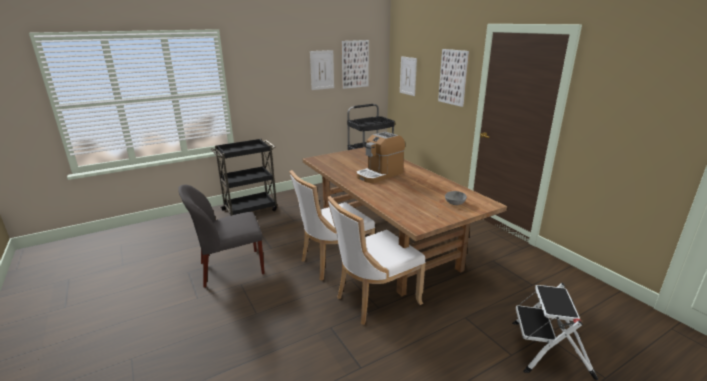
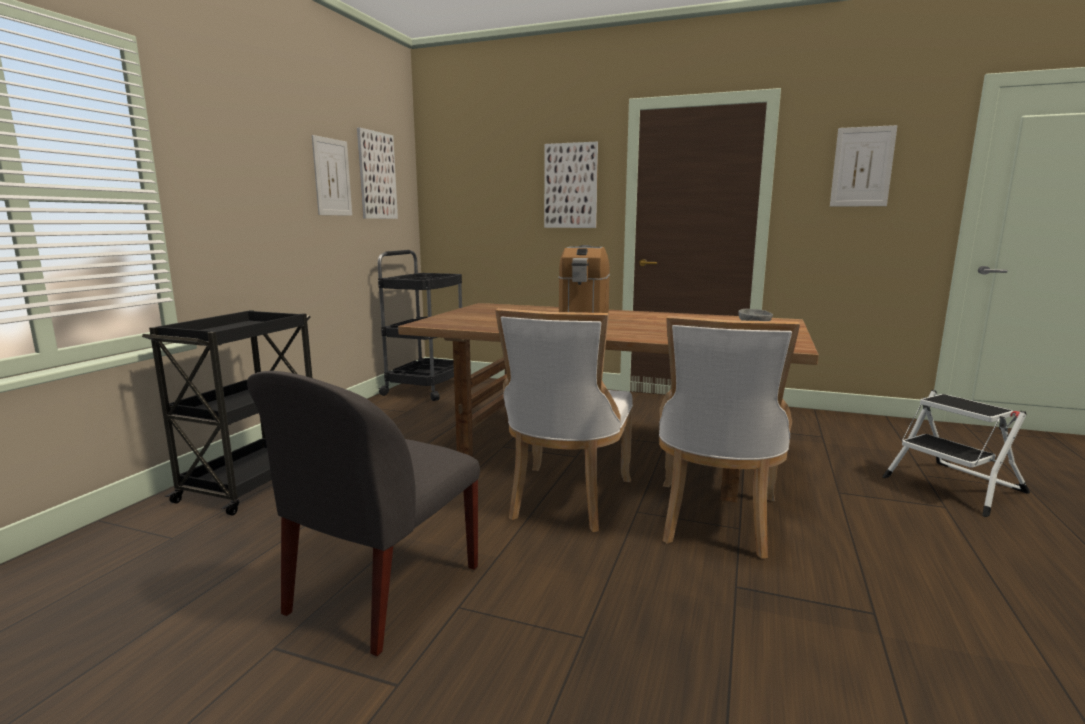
camera: 40 degrees left, 10 degrees down
(408, 76) = (469, 198): picture -> picture (862, 167)

